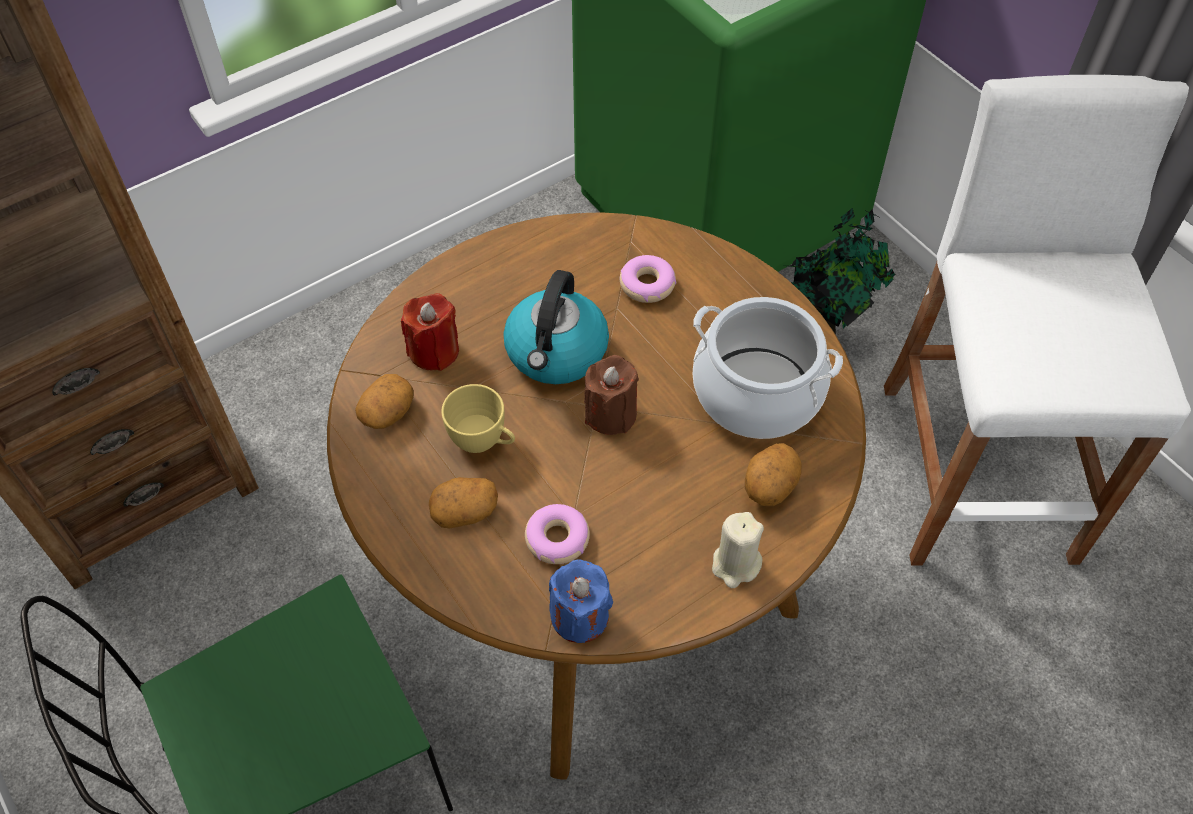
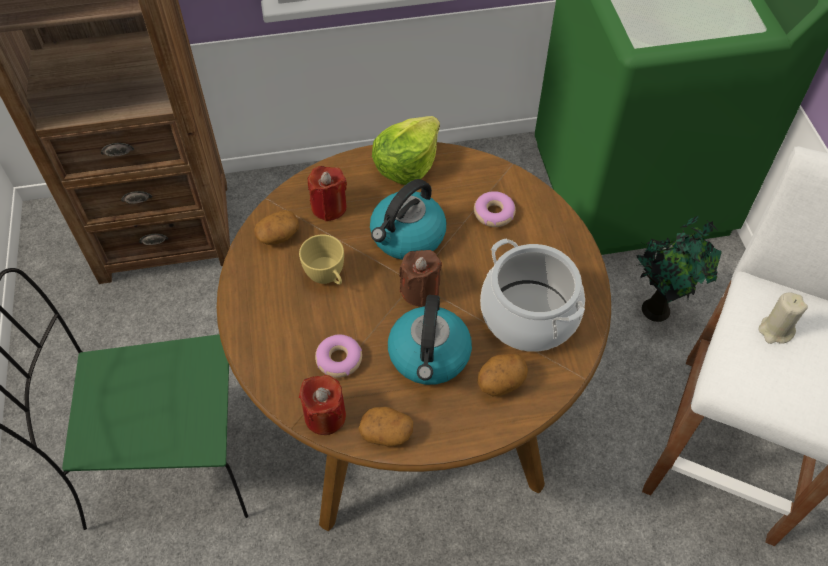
camera: 25 degrees right, 0 degrees up
(465, 510) = (291, 317): potato -> potato (387, 432)
(504, 261) = (406, 164): none -> lettuce
(579, 616) = (325, 416): blue candle -> red candle
(667, 489) = (429, 356): none -> kettle
(735, 565) = (447, 426): beige candle -> beige candle (775, 331)

